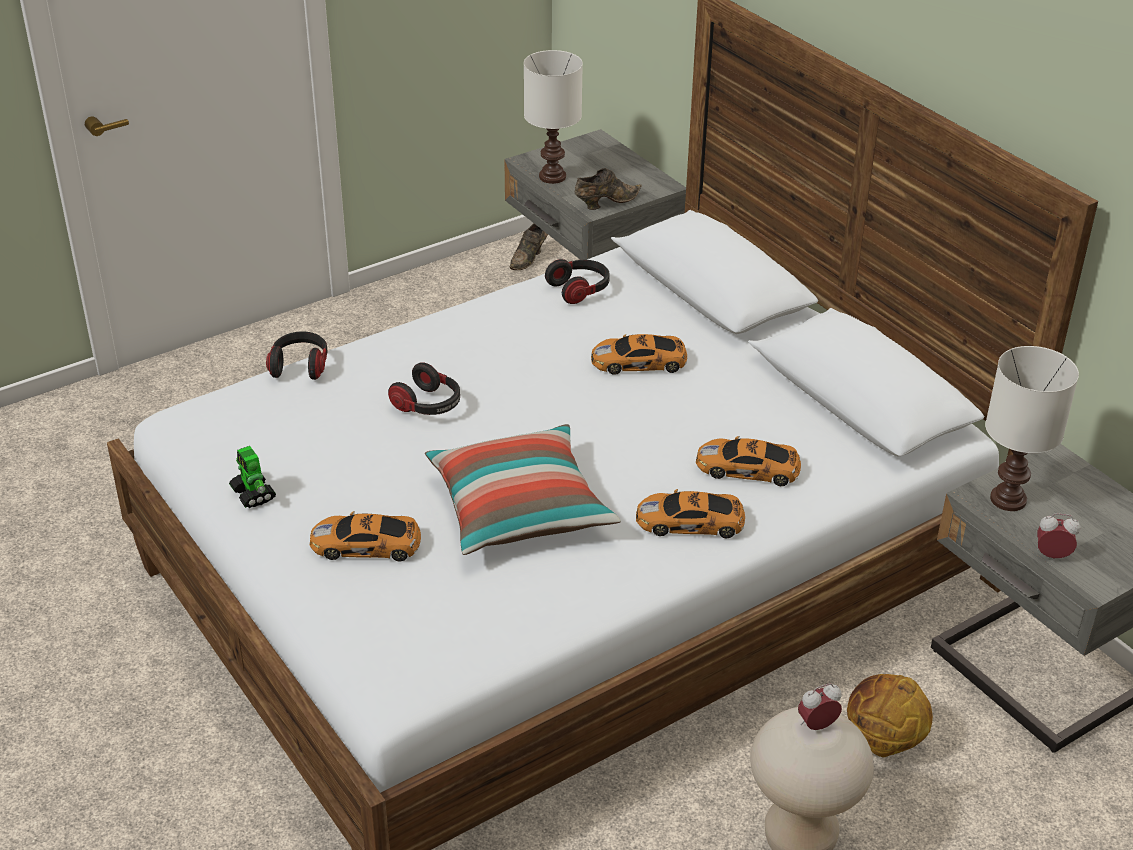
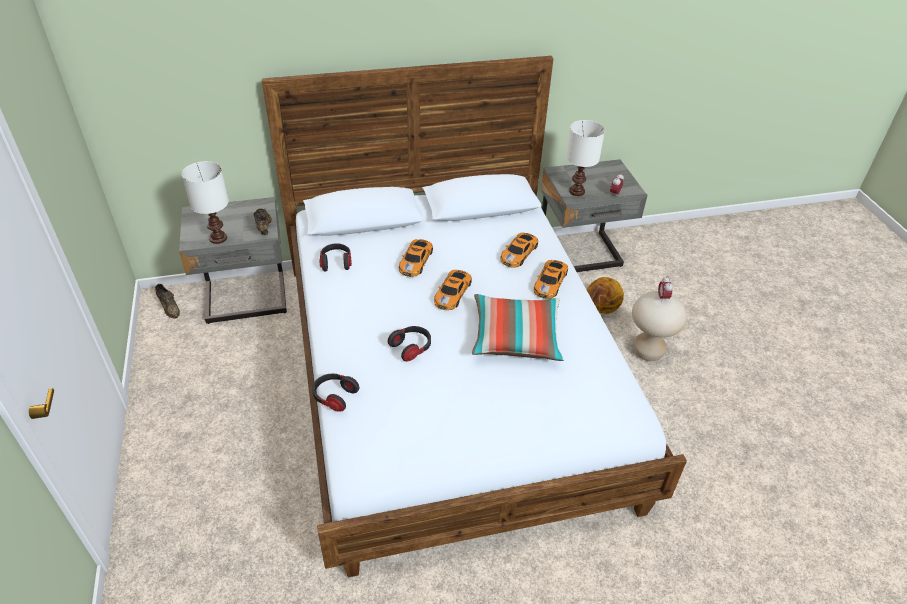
camera: 70 degrees left, 5 degrees up
(253, 494) = (455, 446): toy robot -> none
(368, 545) = (522, 403): toy car -> toy car (453, 293)

